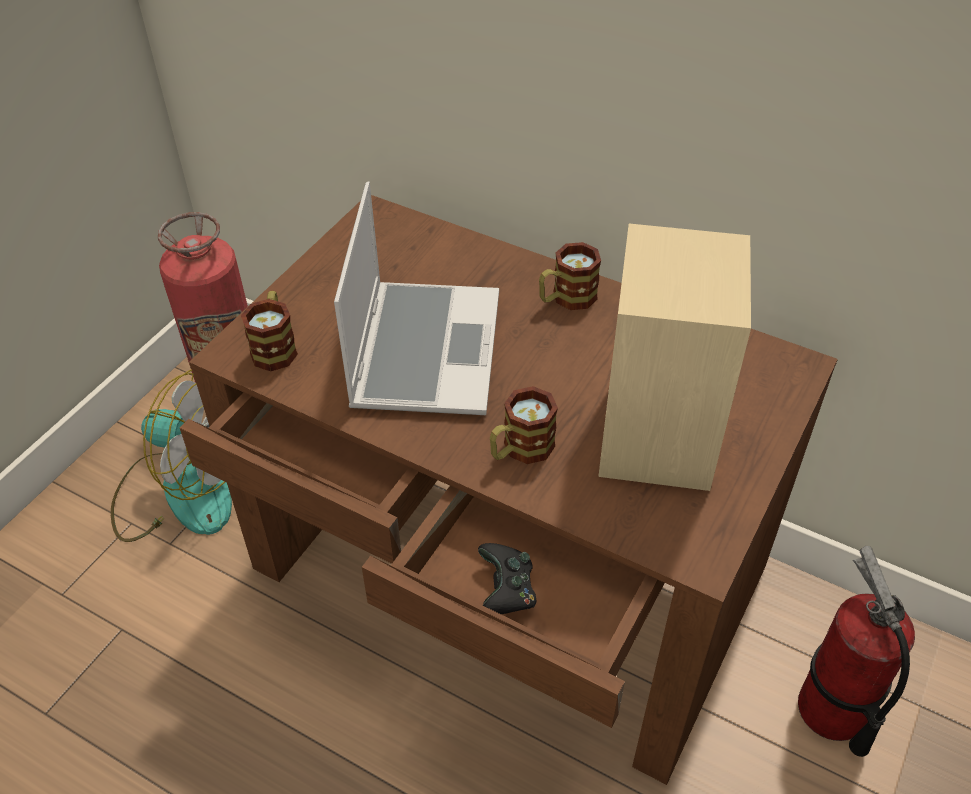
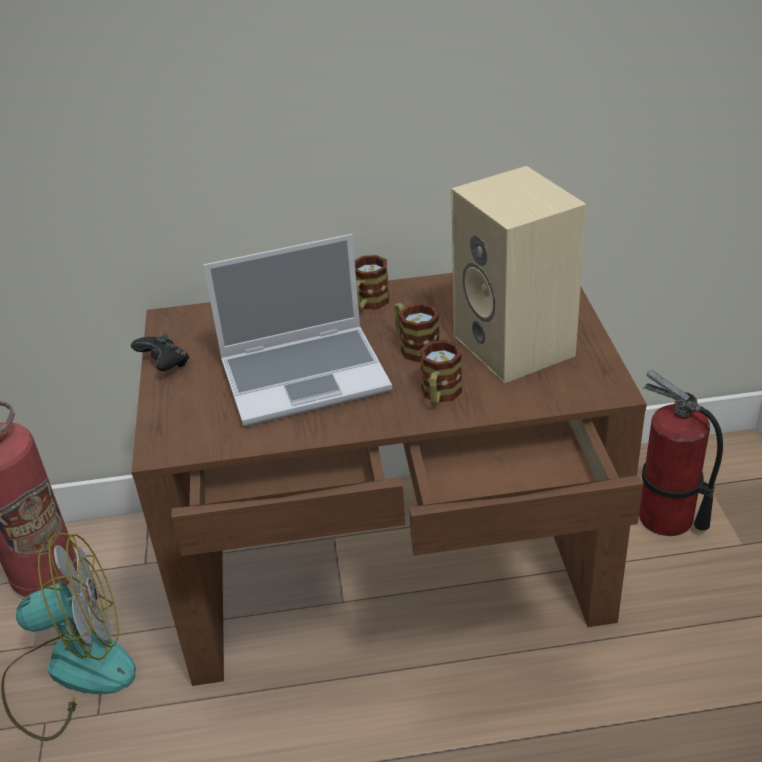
camera: 35 degrees left, 10 degrees down
(275, 346) = (191, 428): mug -> mug (414, 346)
(424, 349) = (306, 376): laptop -> laptop turned 105 degrees clockwise
(507, 591) = (499, 491): black game controller -> black game controller (165, 365)

